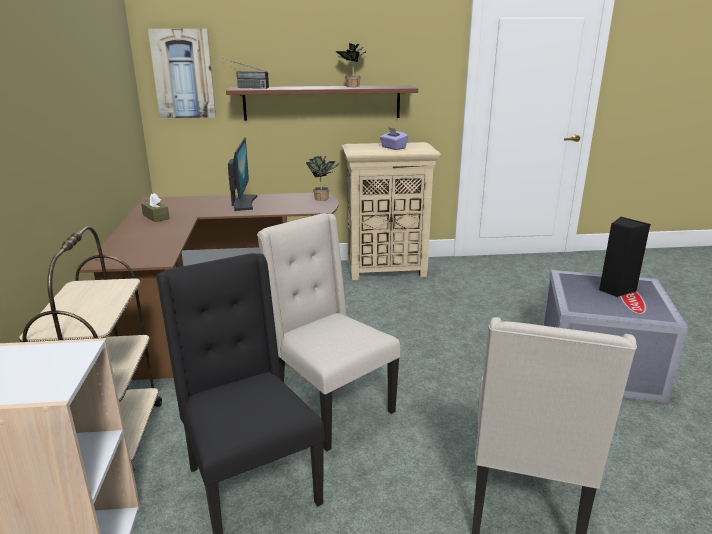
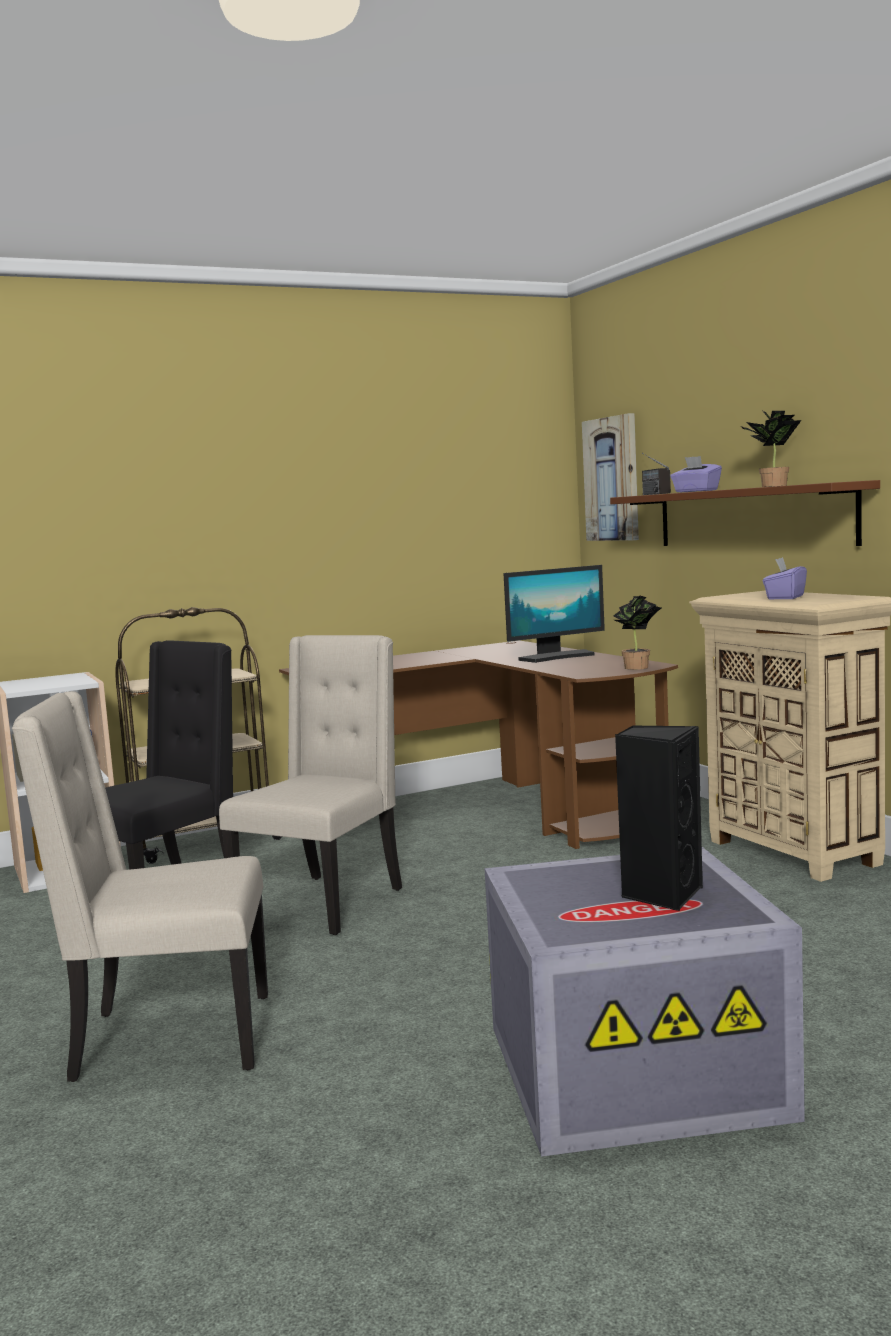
camera: 70 degrees right, 15 degrees down
(156, 217) = (453, 653): brown tissue box -> none
(294, 87) = (696, 491): none -> purple tissue box

